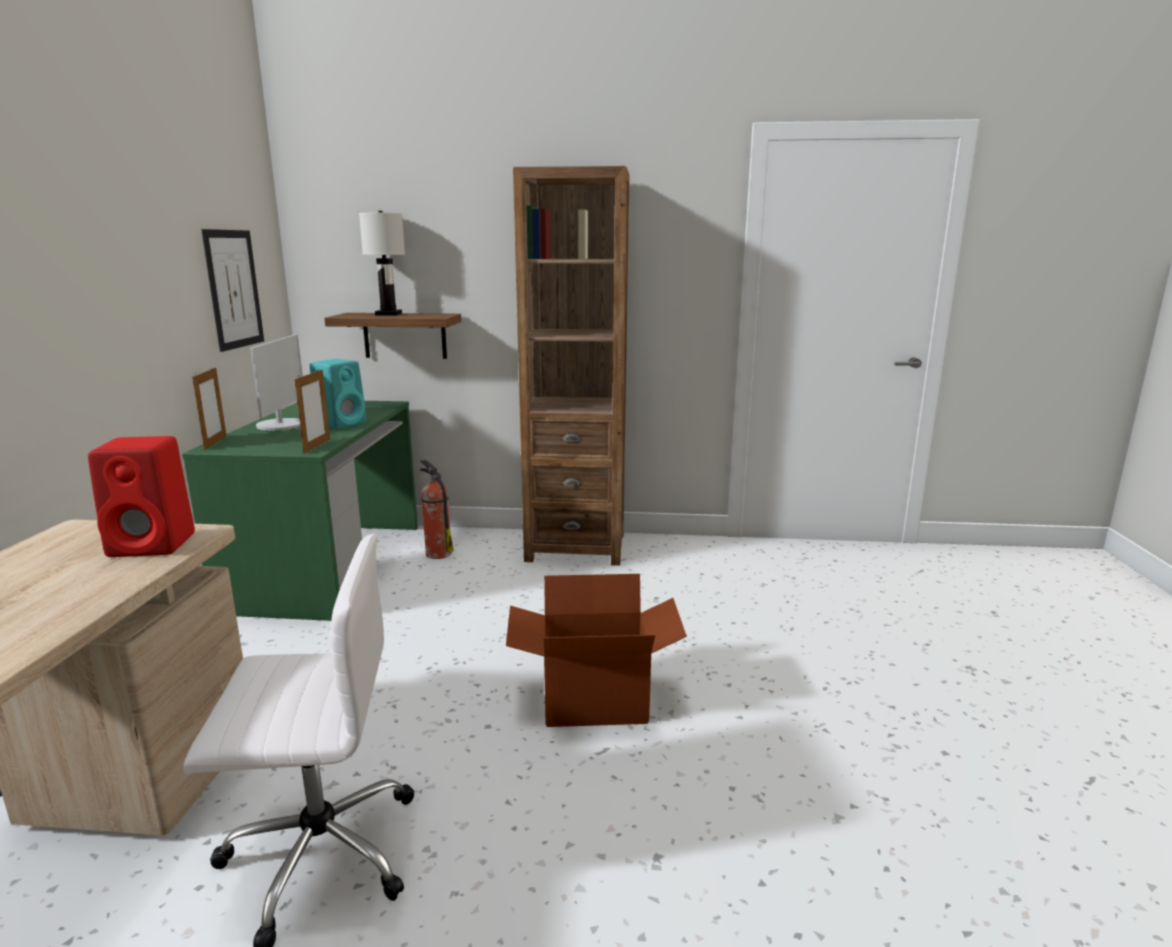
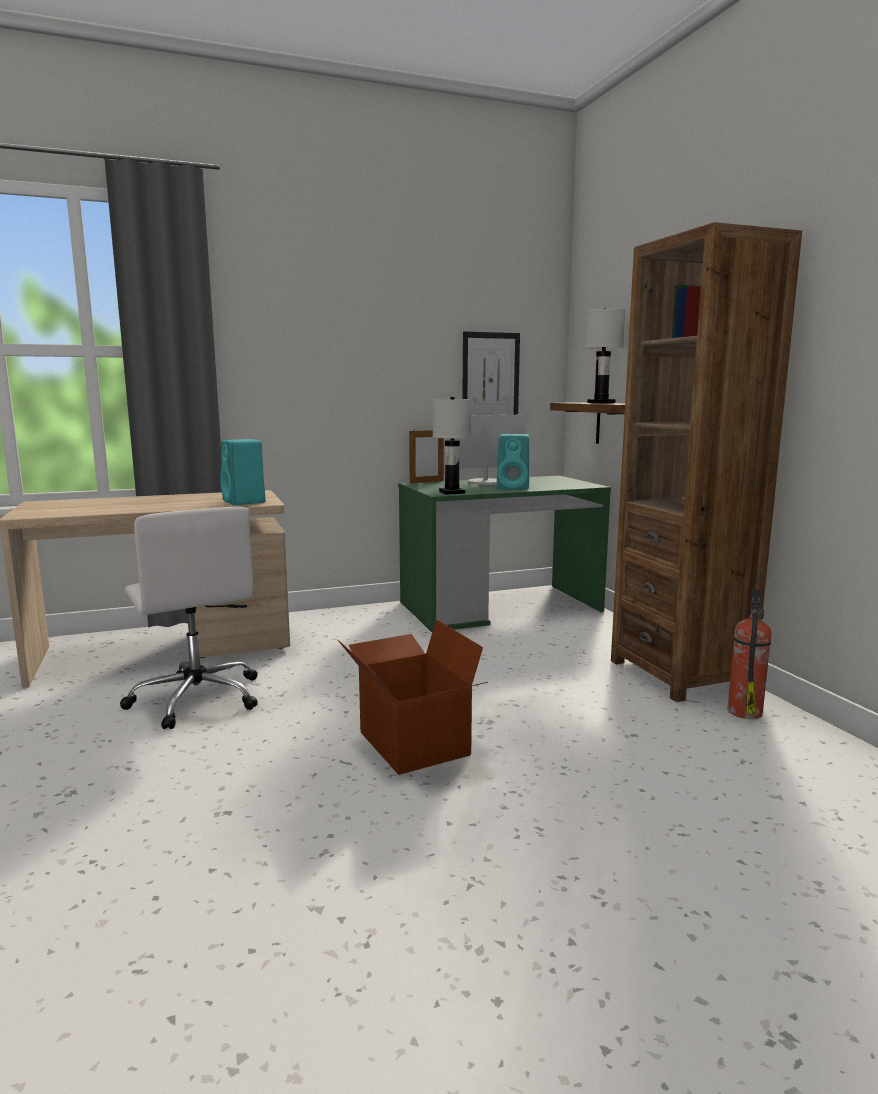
camera: 65 degrees right, 5 degrees down
(155, 545) = (245, 502): red speaker -> turquoise speaker
(317, 446) = (452, 492): picture frame -> white table lamp
(437, 553) = (572, 629): fire extinguisher -> fire extinguisher (744, 711)

